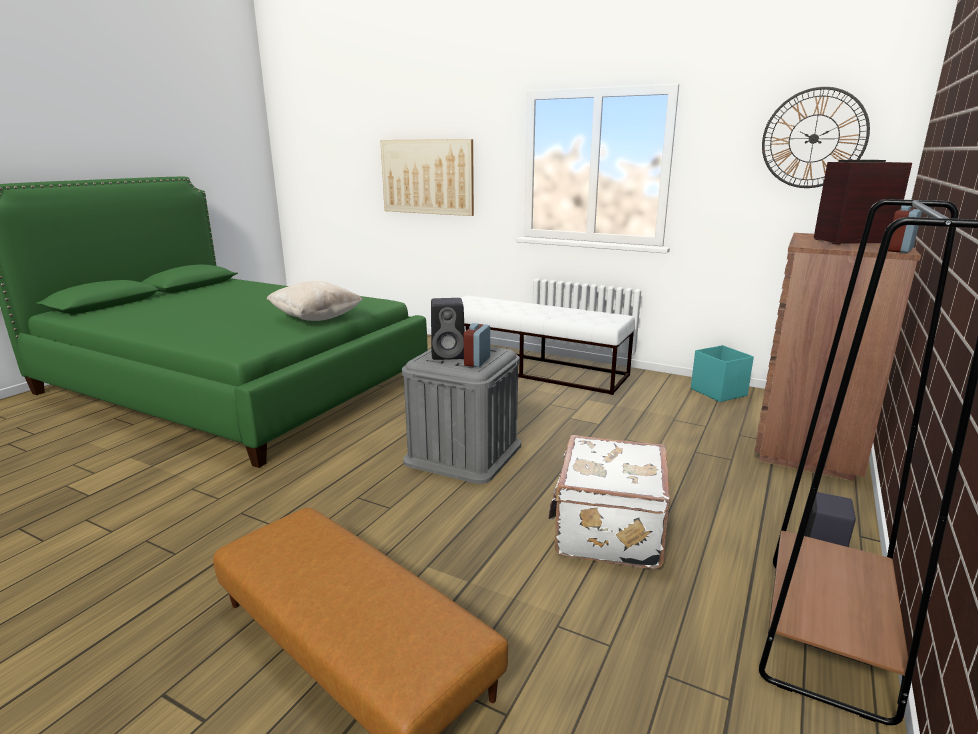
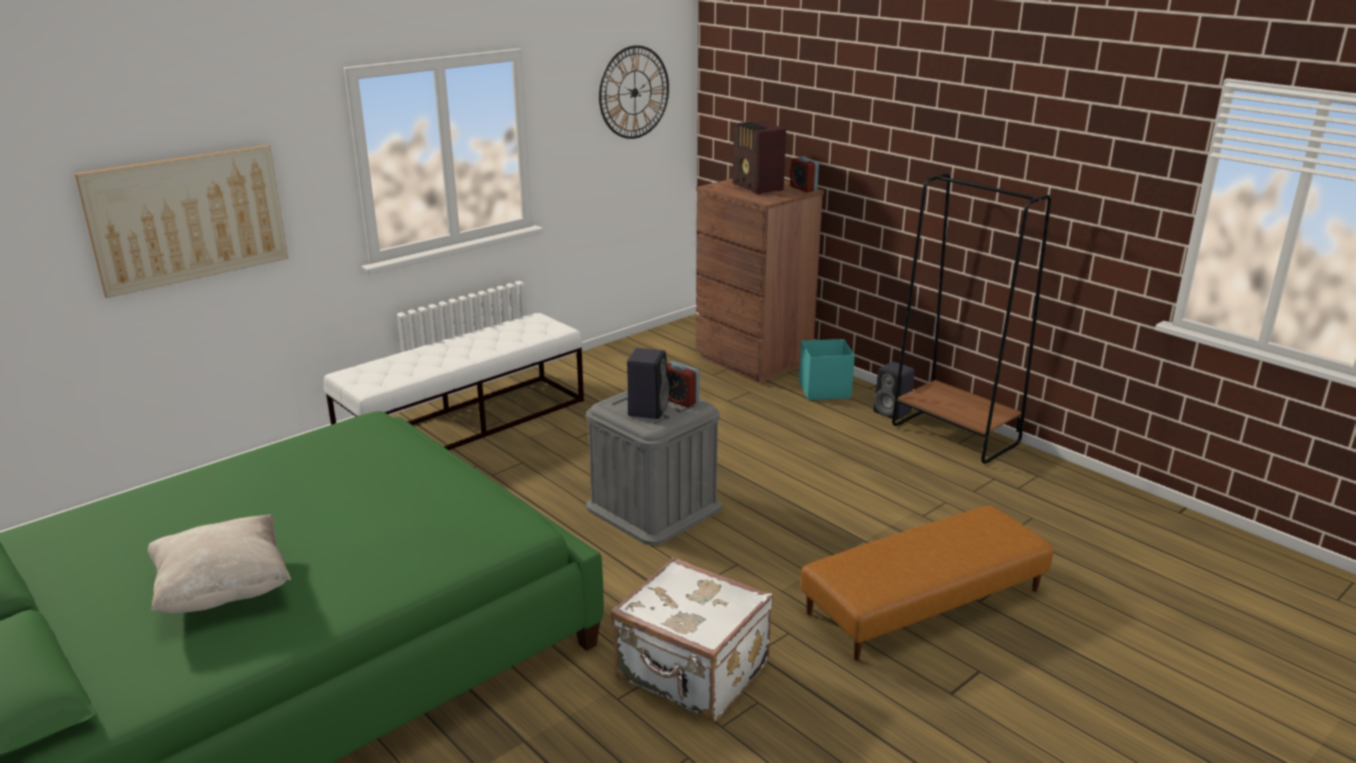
camera: 70 degrees left, 5 degrees up
(316, 319) = (415, 472): beige pillow -> beige pillow (223, 591)
(606, 531) = (824, 470): white suitcase -> white suitcase (691, 673)
(718, 392) = (623, 354): turquoise storage box -> turquoise storage box (823, 390)
(850, 241) = (757, 187): radio -> radio turned 45 degrees counterclockwise

